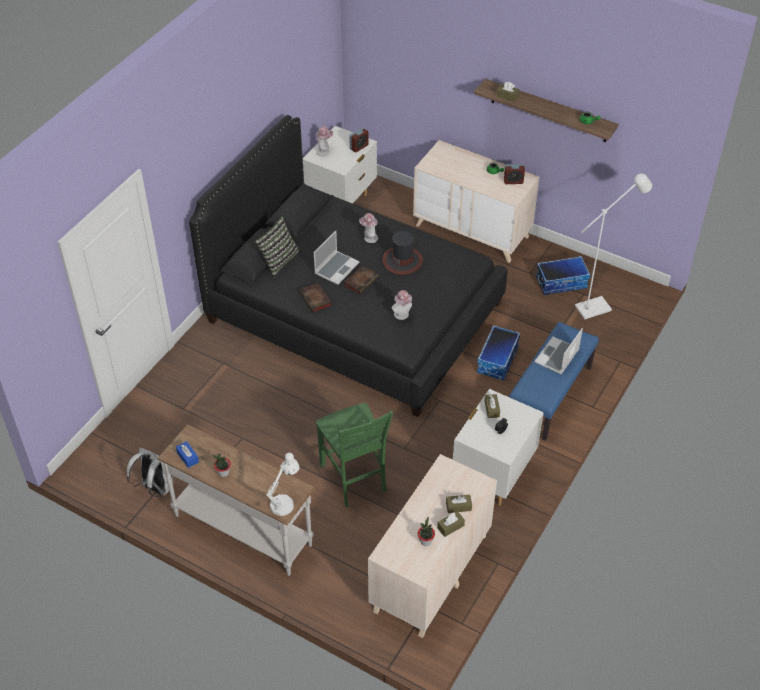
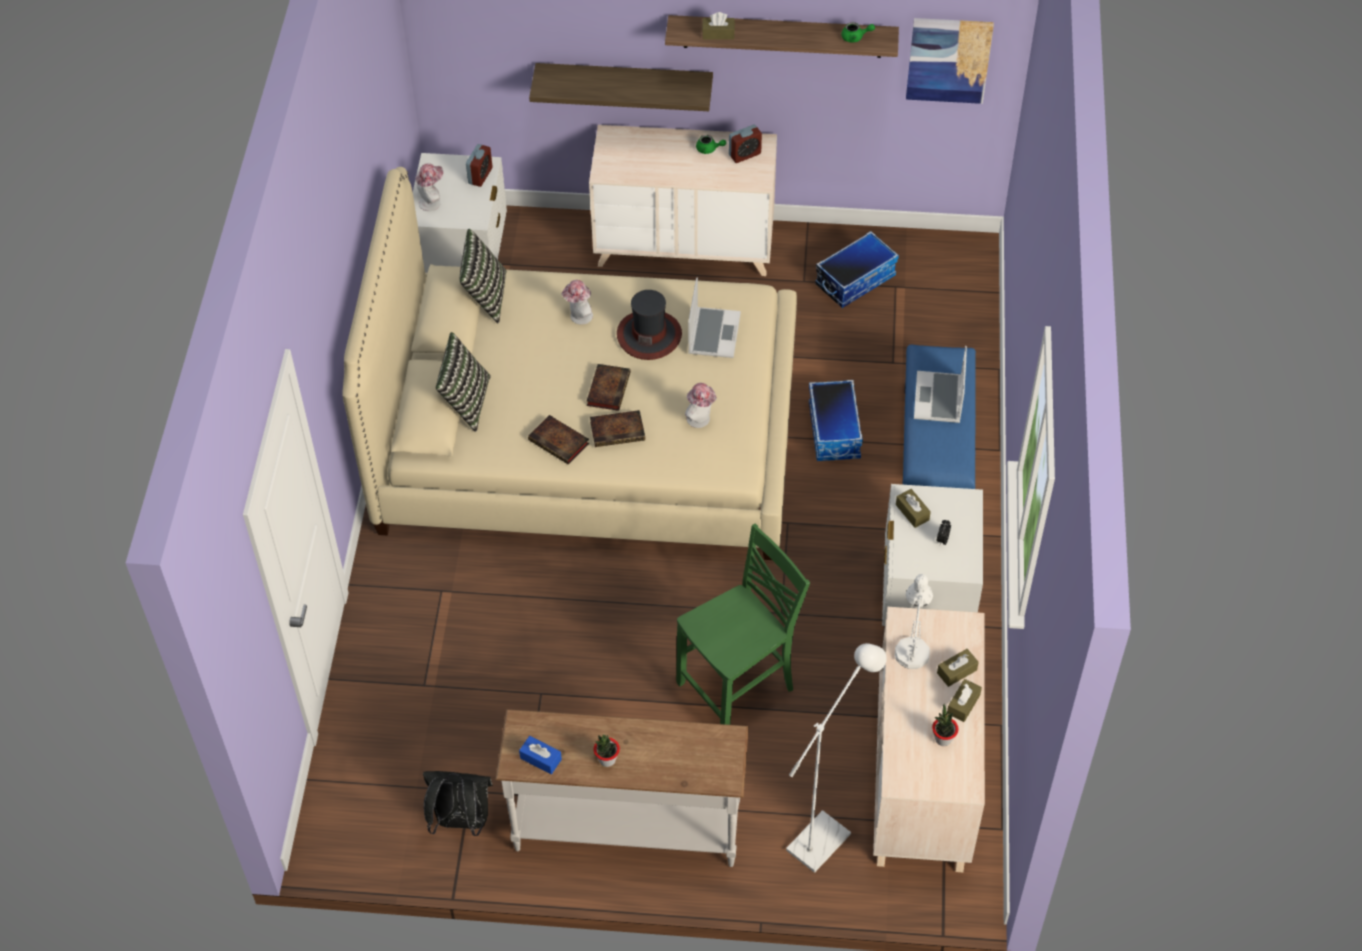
camera: 25 degrees left, 5 degrees up
(156, 488) = (460, 821): white backpack -> black backpack
(285, 502) = (721, 765): white table lamp -> white table lamp (912, 647)
(324, 210) = (485, 296): none -> pillow
(336, 268) = (560, 382): laptop -> laptop (713, 333)
(352, 304) = (619, 430): none -> book
(354, 312) = (588, 436): black bed -> beige bed
(354, 479) = (739, 688): green chair -> green chair turned 75 degrees counterclockwise
(456, 116) = (624, 82): none -> shelf
(598, 306) = (925, 297): white floor lamp -> white floor lamp (825, 834)
(647, 155) = (948, 60): none -> picture

